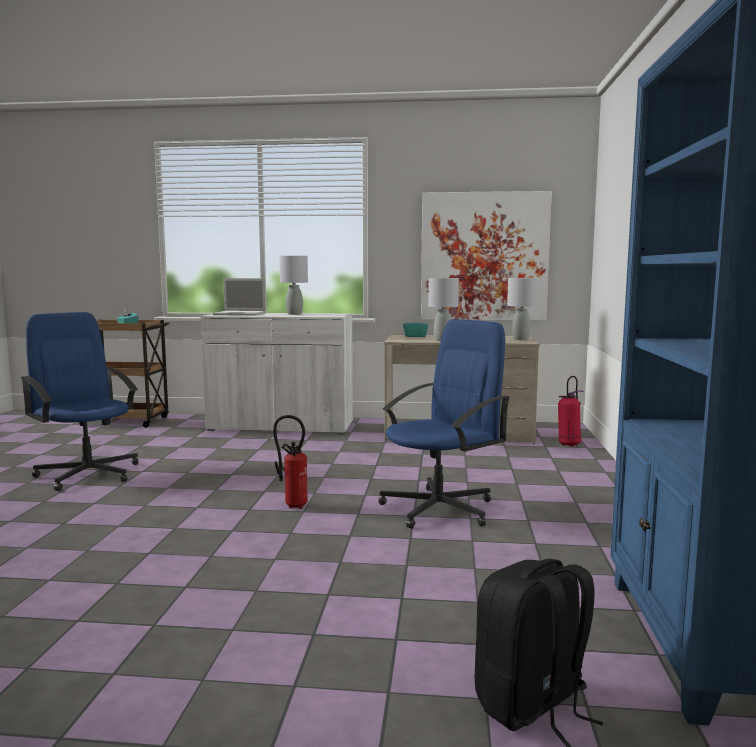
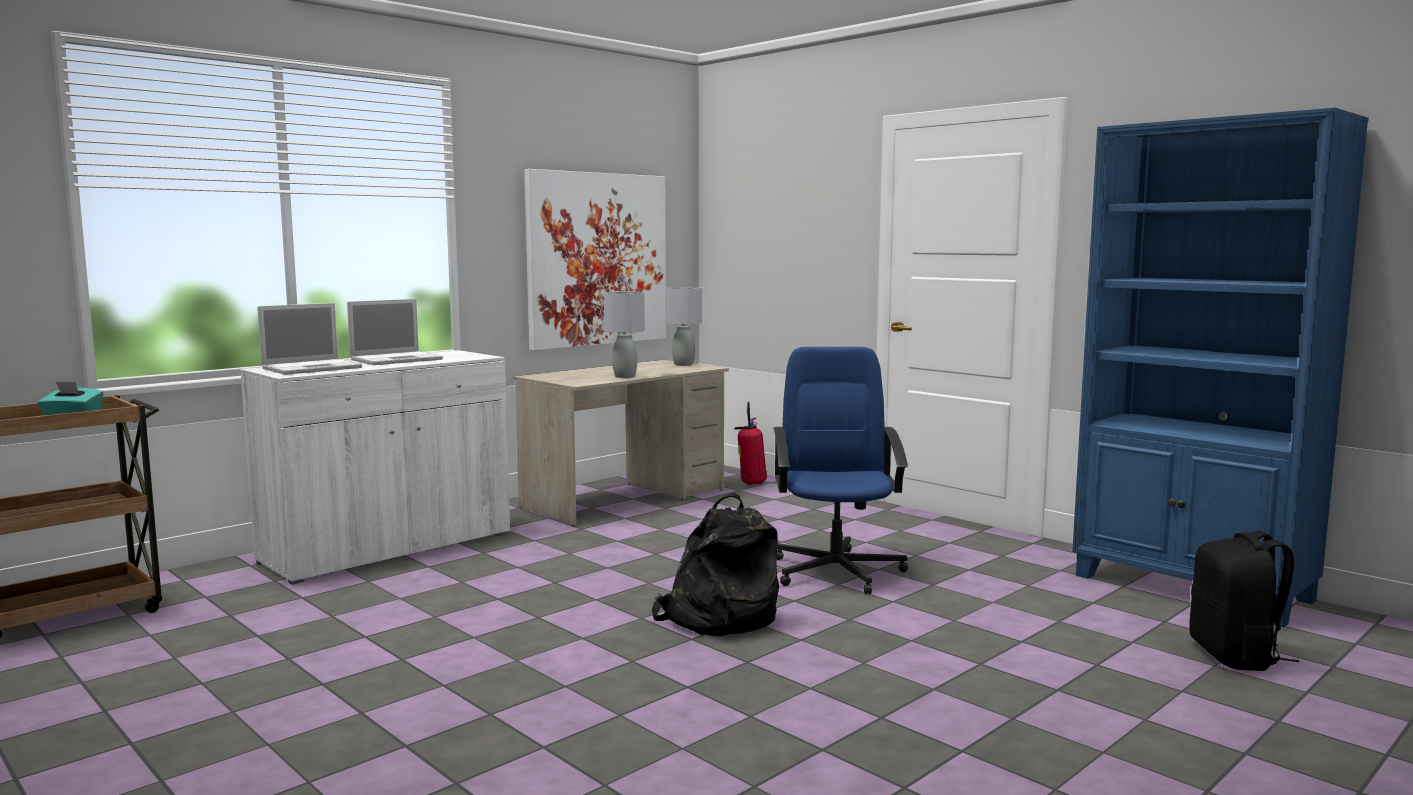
camera: 50 degrees left, 0 degrees up
(88, 474) = (329, 694): blue office chair -> none
(293, 505) = (718, 618): fire extinguisher -> black backpack
(294, 314) = (398, 359): grey table lamp -> laptop
(415, 336) = (561, 375): turquoise tissue box -> none

